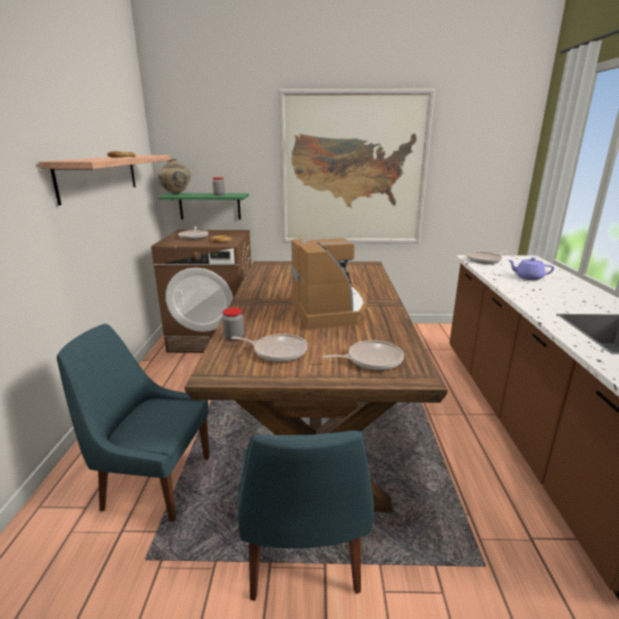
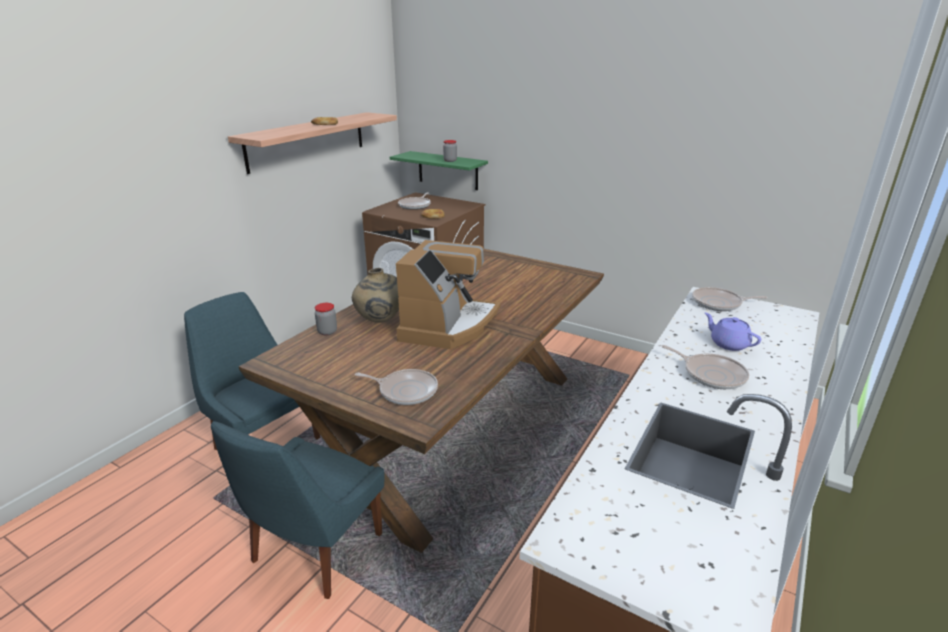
camera: 30 degrees right, 5 degrees up
(176, 194) = (411, 154): beige vase -> beige vase (380, 322)
(277, 351) = (341, 356): frying pan -> frying pan (711, 374)
(352, 170) = (610, 145): picture -> none

